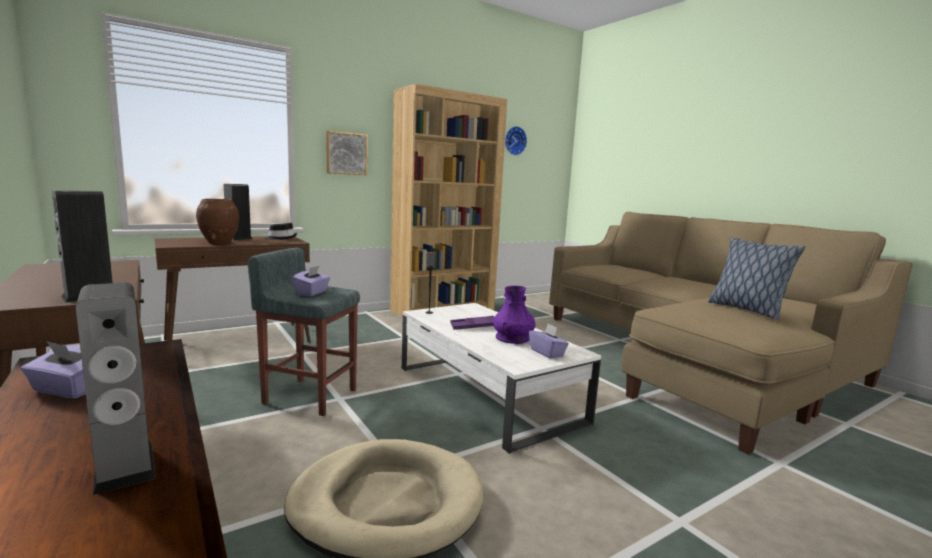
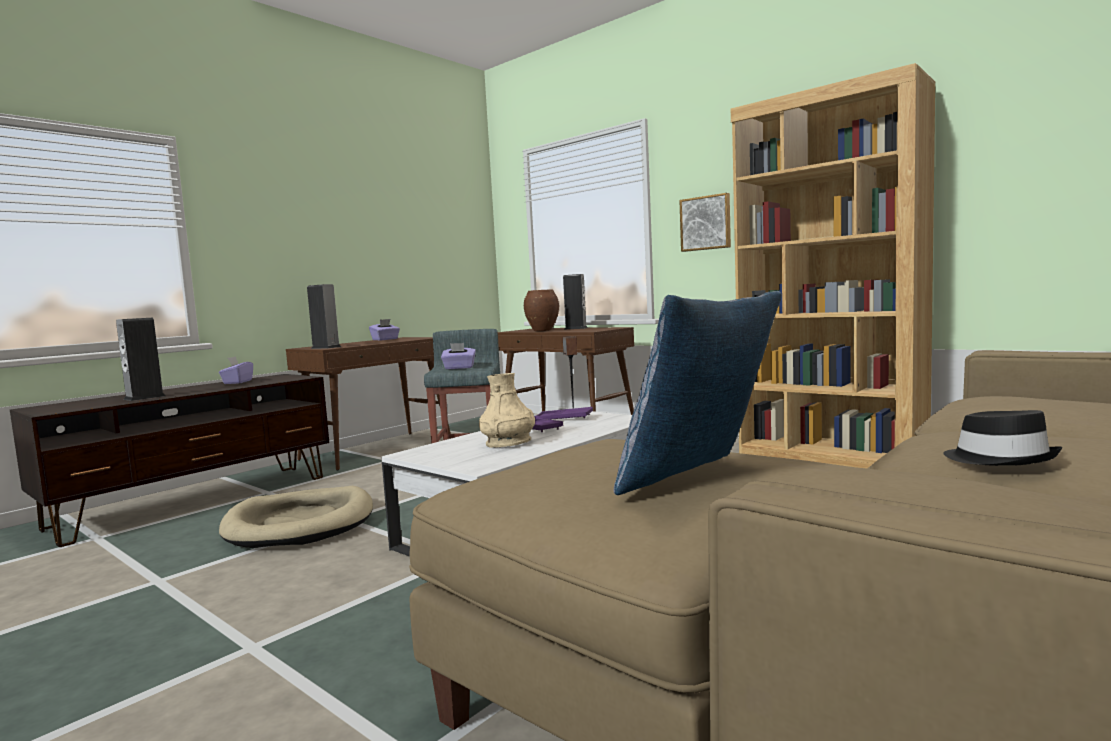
camera: 75 degrees right, 5 degrees down
(281, 238) = (604, 328): black hat -> black hat (1000, 459)
(445, 317) = (563, 418): none -> purple tray
(513, 338) = (508, 443): purple vase -> beige vase
(514, 141) = (1050, 125): wall clock -> none
(547, 353) = (463, 457): purple tissue box -> purple tissue box (385, 339)

